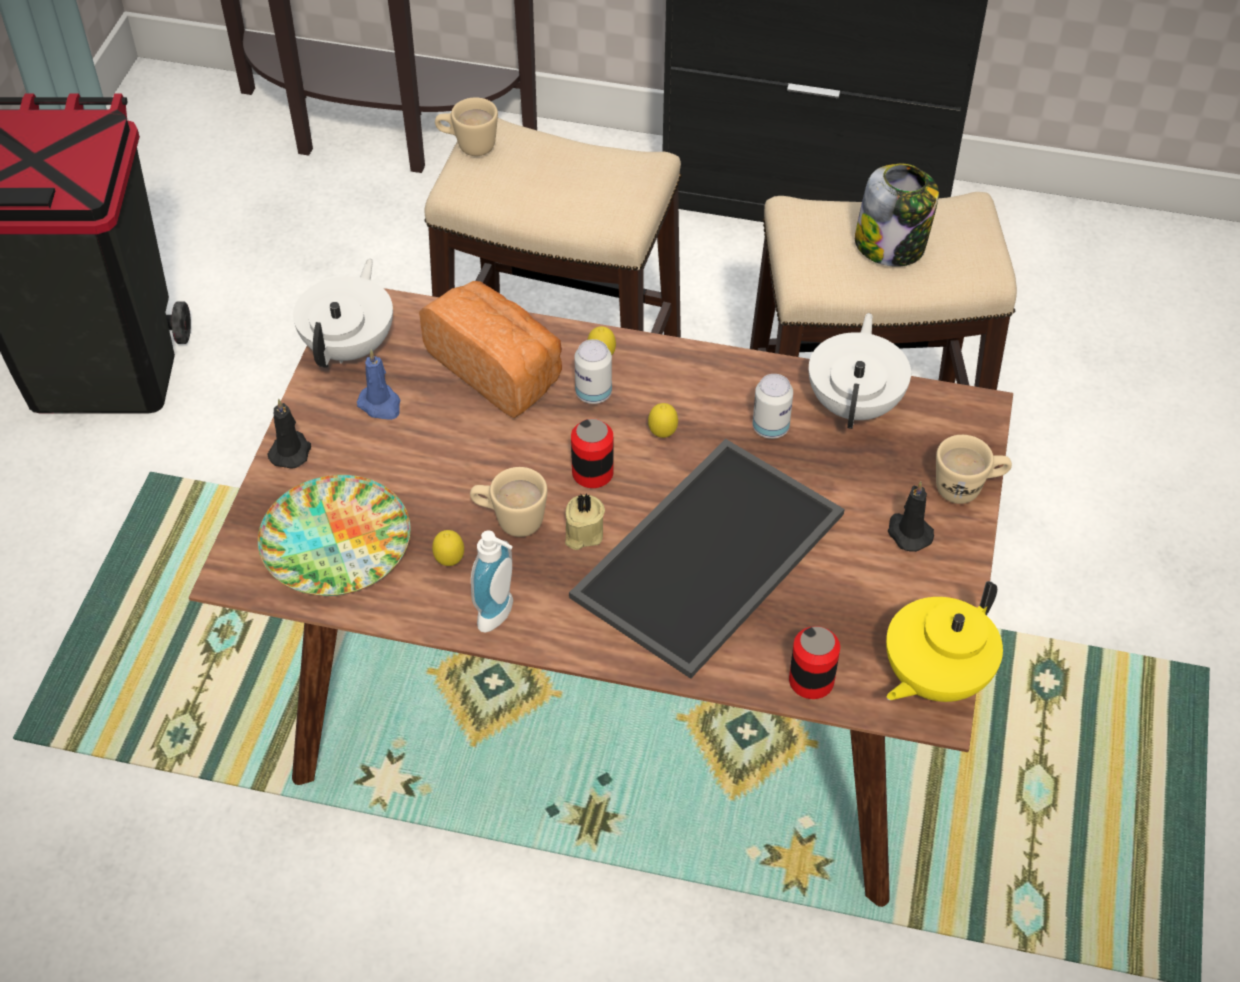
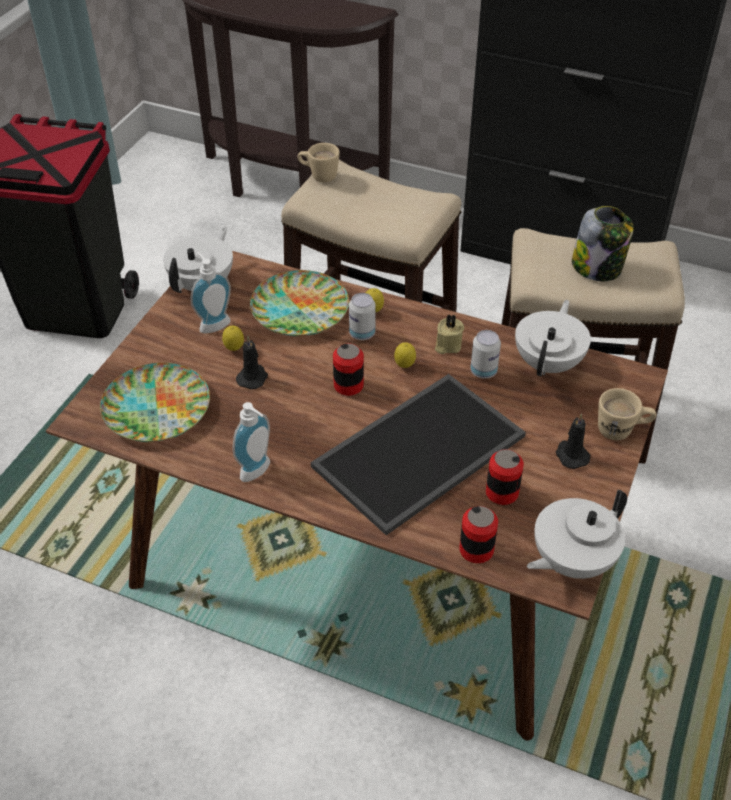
camera: 10 degrees right, 5 degrees down
(291, 451) = (144, 345): black candle -> black candle (253, 377)
(381, 405) = (213, 323): blue candle -> soap dispenser
(450, 562) = (232, 431): lemon -> lemon (234, 349)
(498, 368) = (299, 310): bread -> plate
(510, 520) = (282, 409): beige mug -> none
(582, 533) = (331, 424): beige candle -> beige candle (447, 345)
(828, 598) = (502, 493): none -> can
(933, 677) = (571, 560): yellow teapot -> white teapot

